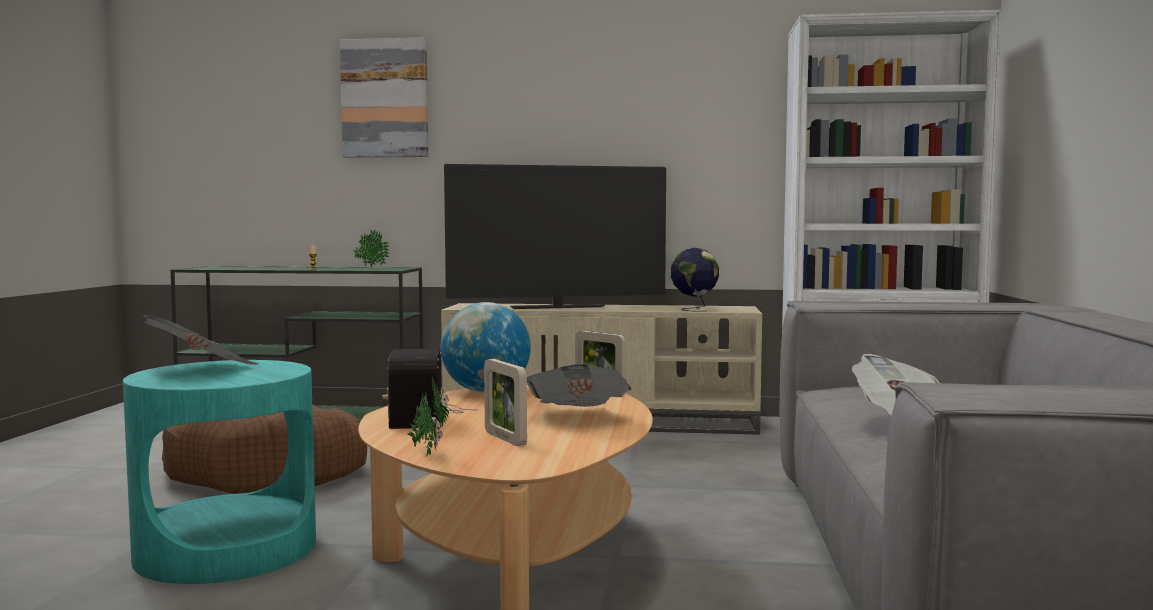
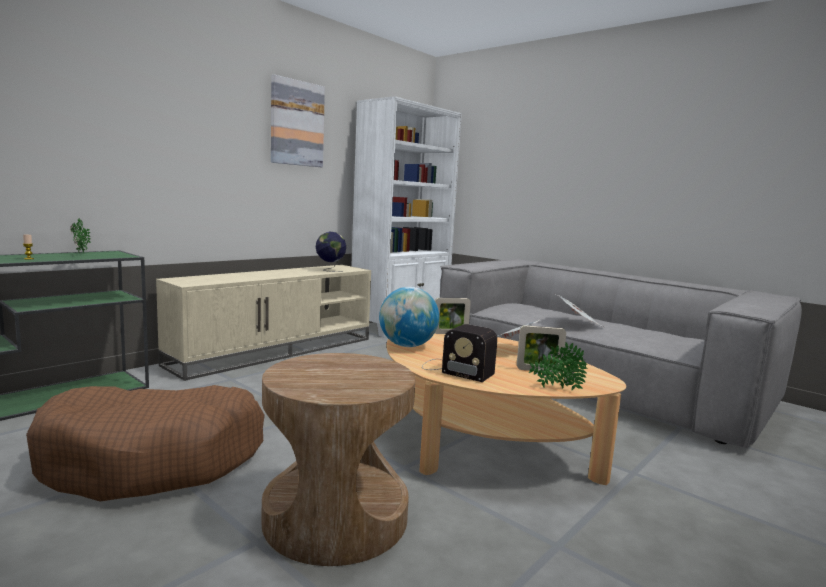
camera: 55 degrees left, 5 degrees up
(202, 369) = (314, 376): newspaper -> none
(227, 549) = (335, 517): turquoise side table -> brown side table
(385, 98) = (71, 90): picture -> picture (296, 123)
(557, 307) = (250, 276): television -> none

